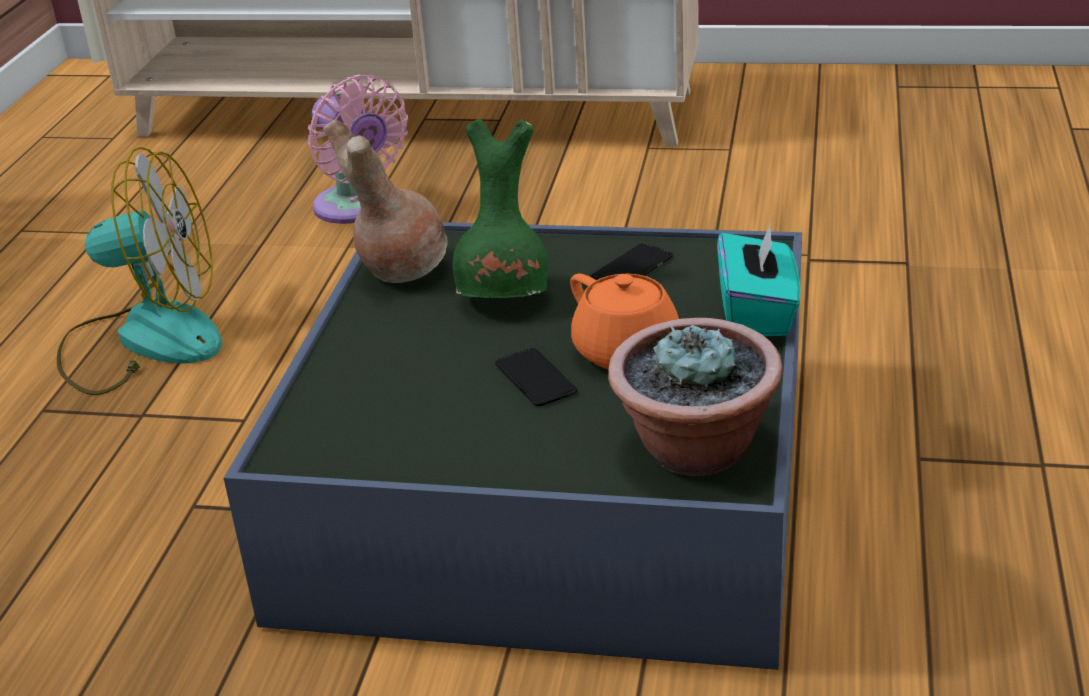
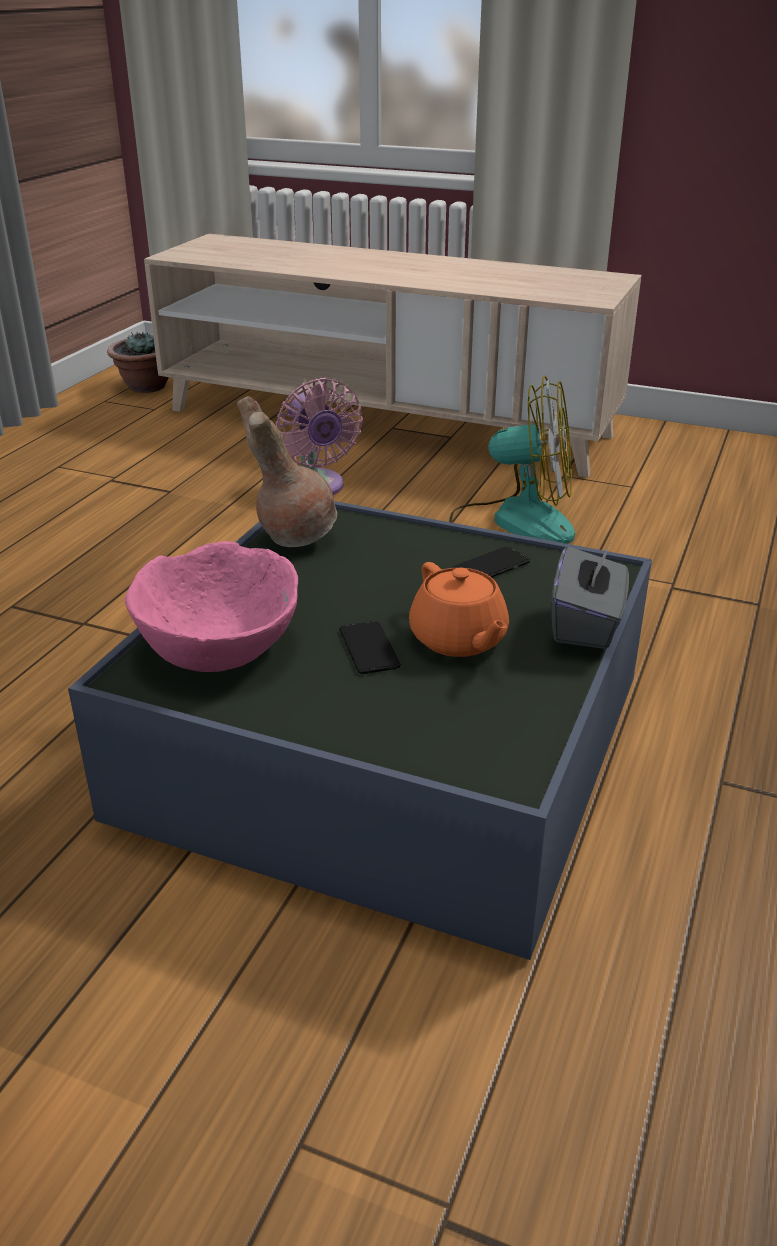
camera: 10 degrees right, 0 degrees up
(144, 340) = (110, 564): fan -> fan (513, 523)
(370, 404) = (220, 646): none -> pink bowl
(506, 297) = (373, 574): green vase -> none
(695, 451) = (485, 742): potted plant -> potted plant (146, 387)
(757, 313) = (586, 624): turquoise tissue box -> grey tissue box

